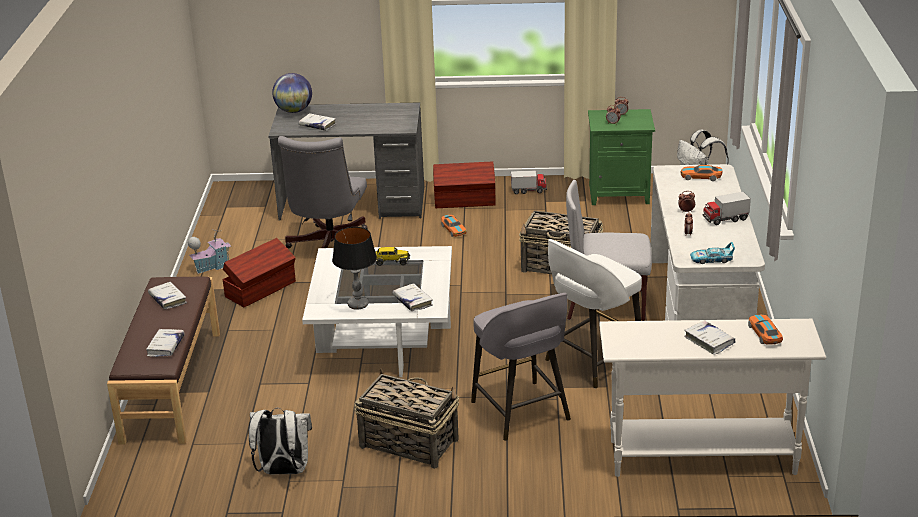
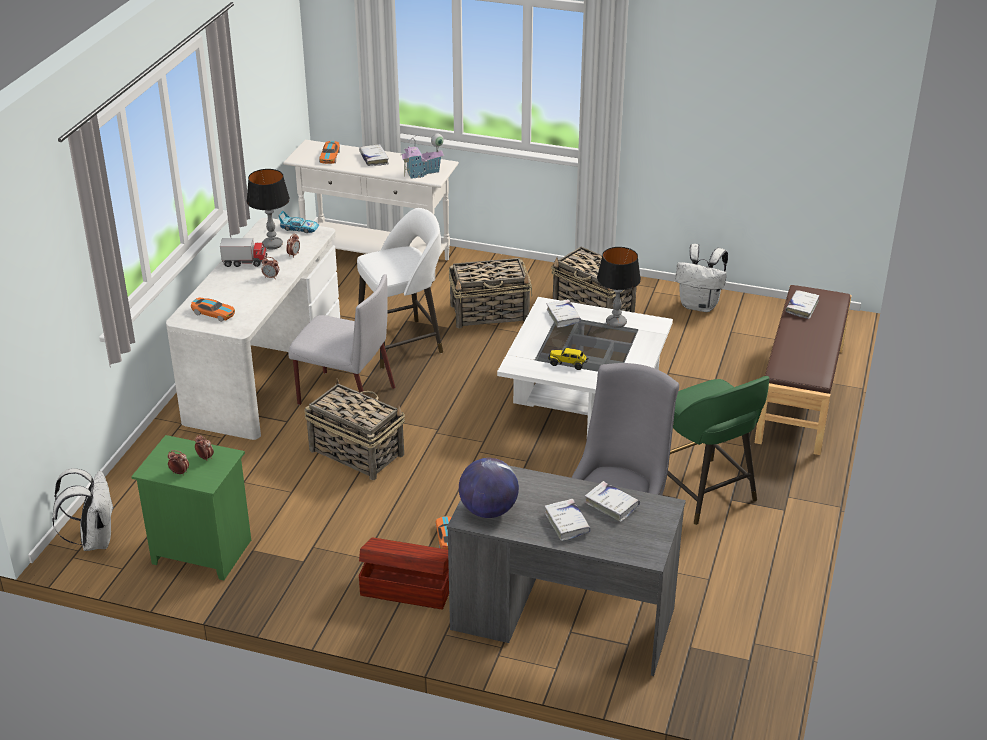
camera: 165 degrees left, 5 degrees up
(167, 299) = (806, 355): white book -> white book (567, 524)
(211, 266) = (766, 543): toy house -> toy house (423, 172)
(261, 289) = (705, 493): brown storage box -> green stool
(294, 111) = (640, 549): globe -> globe (488, 510)
(521, 412) = (490, 313): grey stool -> basket
(529, 190) = (310, 588): toy truck -> none
(719, 239) = (272, 245): none -> table lamp

